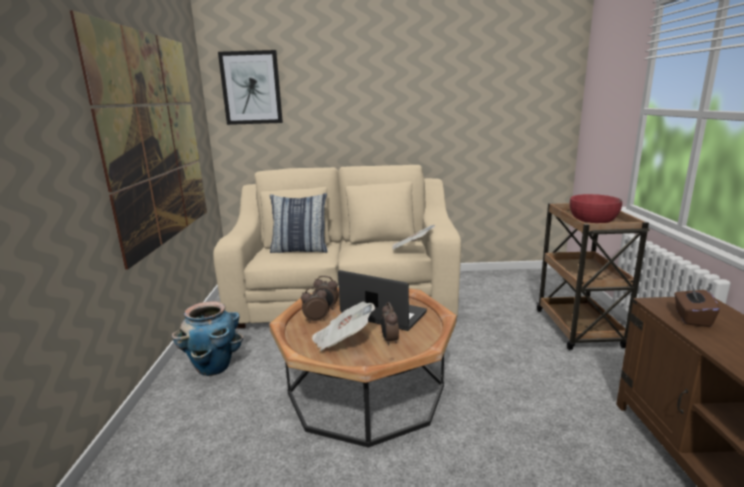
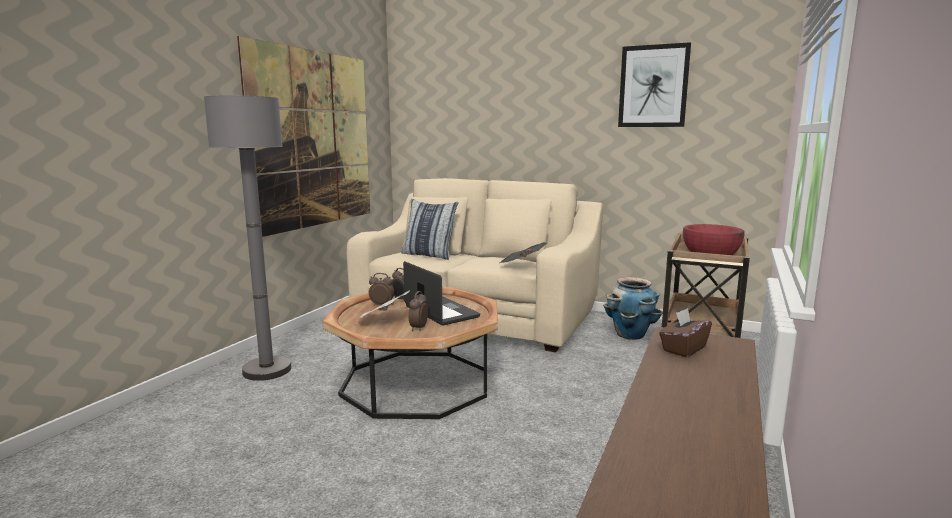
camera: 25 degrees right, 5 degrees down
(189, 423) = (267, 370): none -> grey floor lamp
(214, 367) = (318, 341): planter -> planter (630, 335)
(251, 88) = (427, 101): picture -> picture (653, 86)

